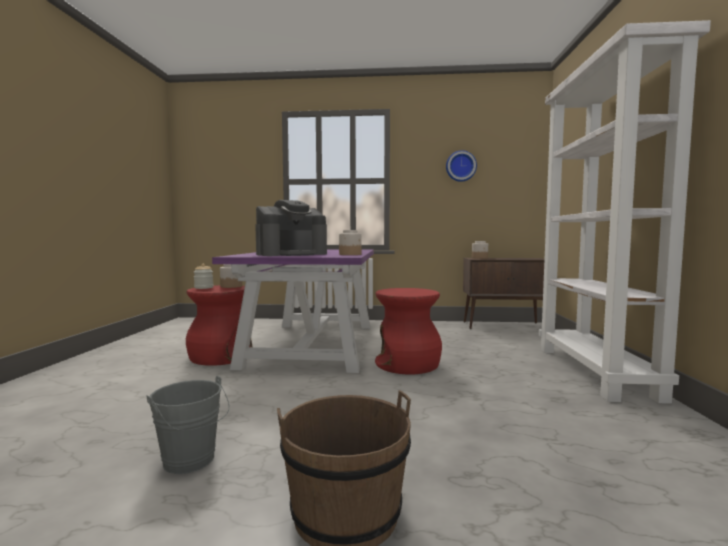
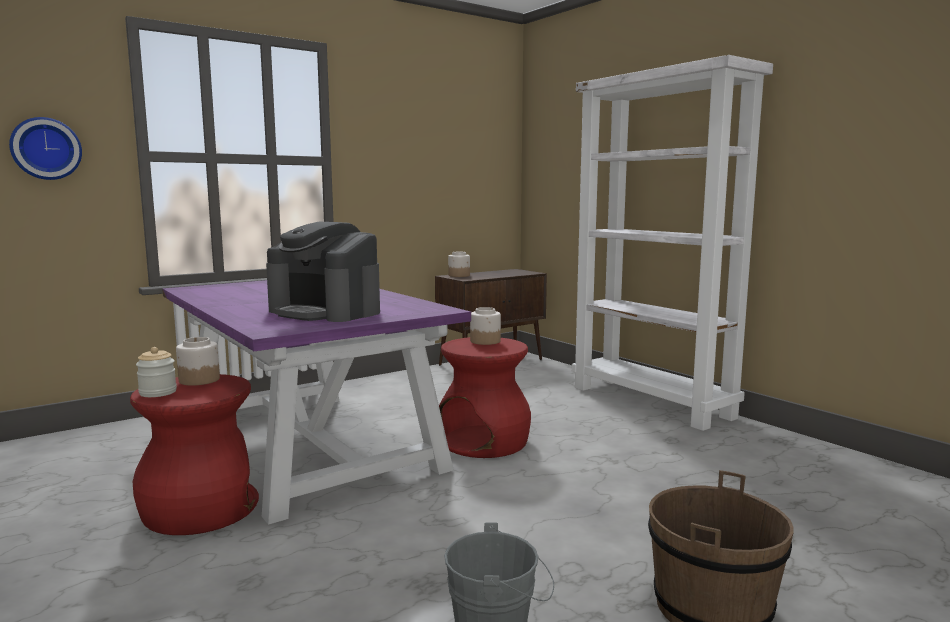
camera: 40 degrees left, 5 degrees up
(291, 254) = (325, 312): coffee machine -> coffee machine turned 105 degrees clockwise
(350, 254) = (411, 303): jar -> jar (485, 341)
(460, 166) = (426, 144): wall clock -> wall clock (46, 149)

